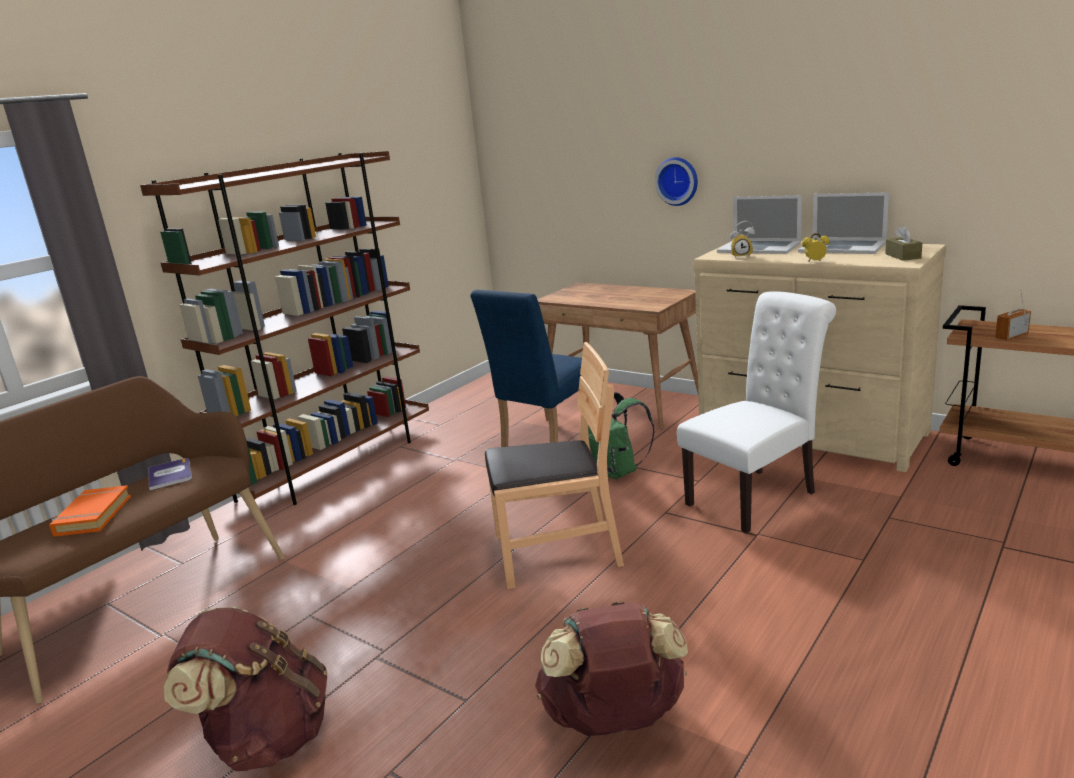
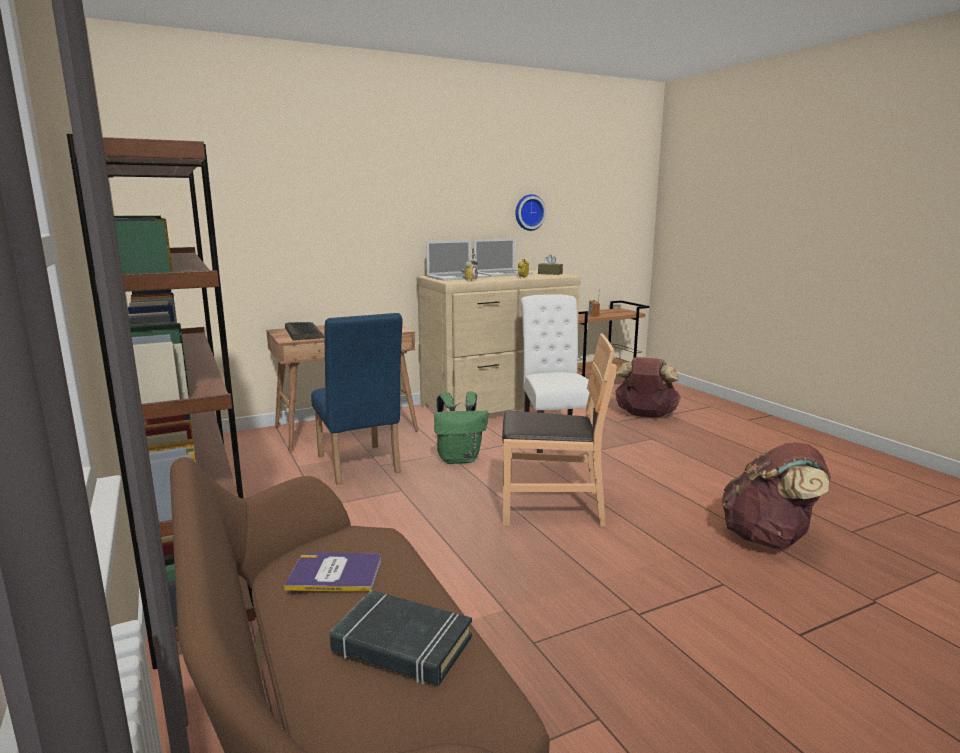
camera: 65 degrees left, 5 degrees down
(92, 516) = (401, 645): orange book -> black book
(266, 739) = (734, 699): brown backpack -> brown backpack (645, 416)
(556, 552) = (551, 506): brown chair -> brown chair turned 75 degrees clockwise
(582, 292) = (303, 333): none -> keyboard
(677, 181) = (366, 231): wall clock -> wall clock (529, 212)

